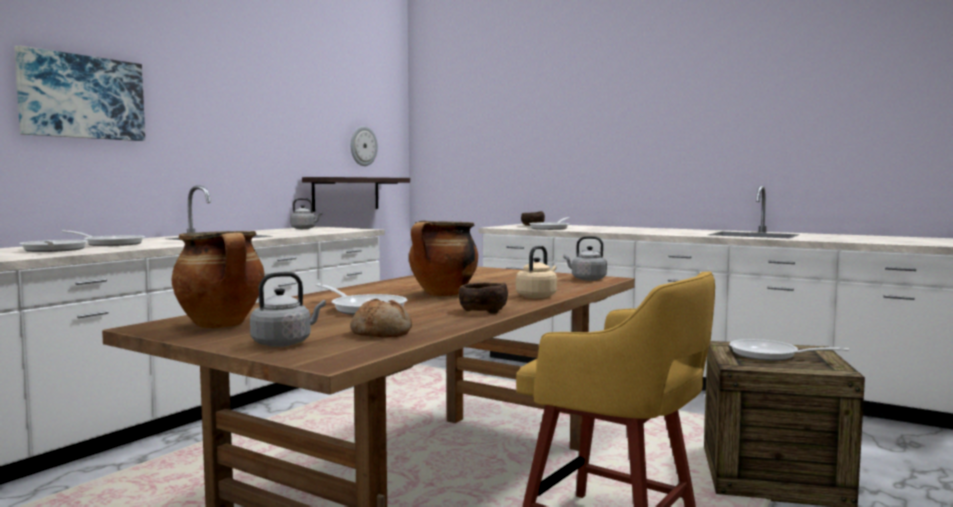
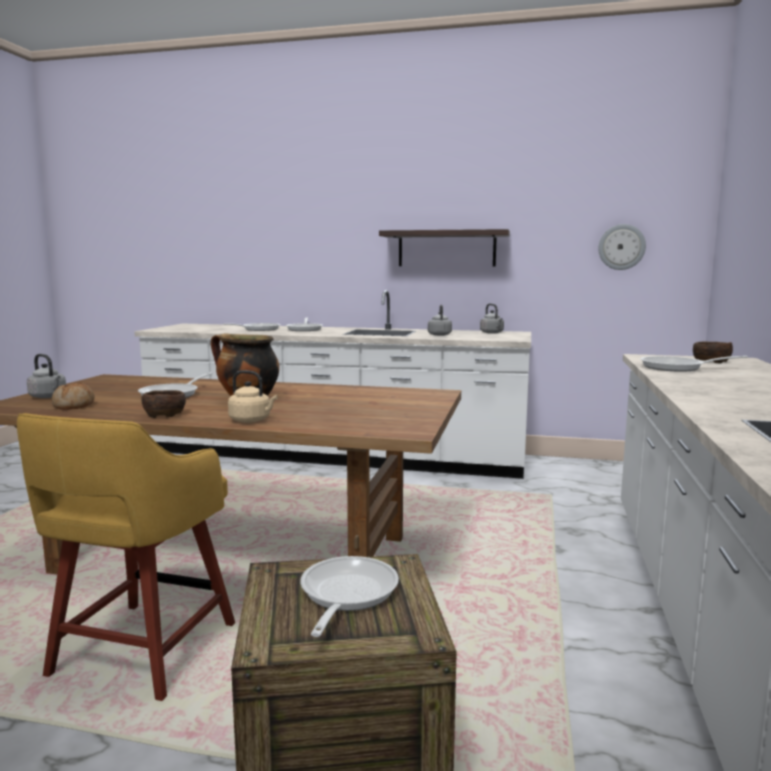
camera: 70 degrees right, 5 degrees up
(82, 97) = (323, 227): picture -> none
(222, 325) = (110, 383): cooking pot -> none
(346, 193) = (588, 300): shelf -> shelf (446, 249)
(586, 279) = (393, 426): grey kettle -> grey kettle (439, 334)

